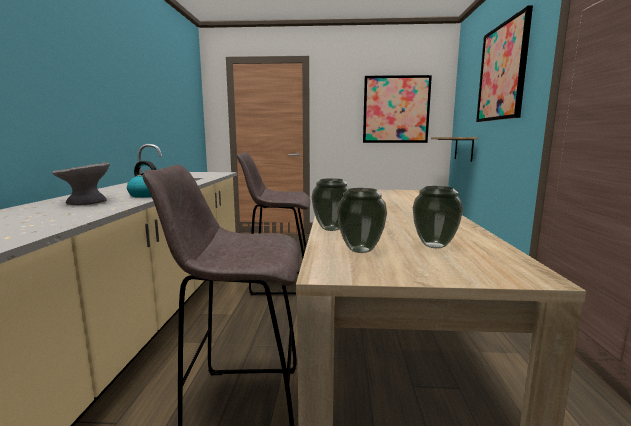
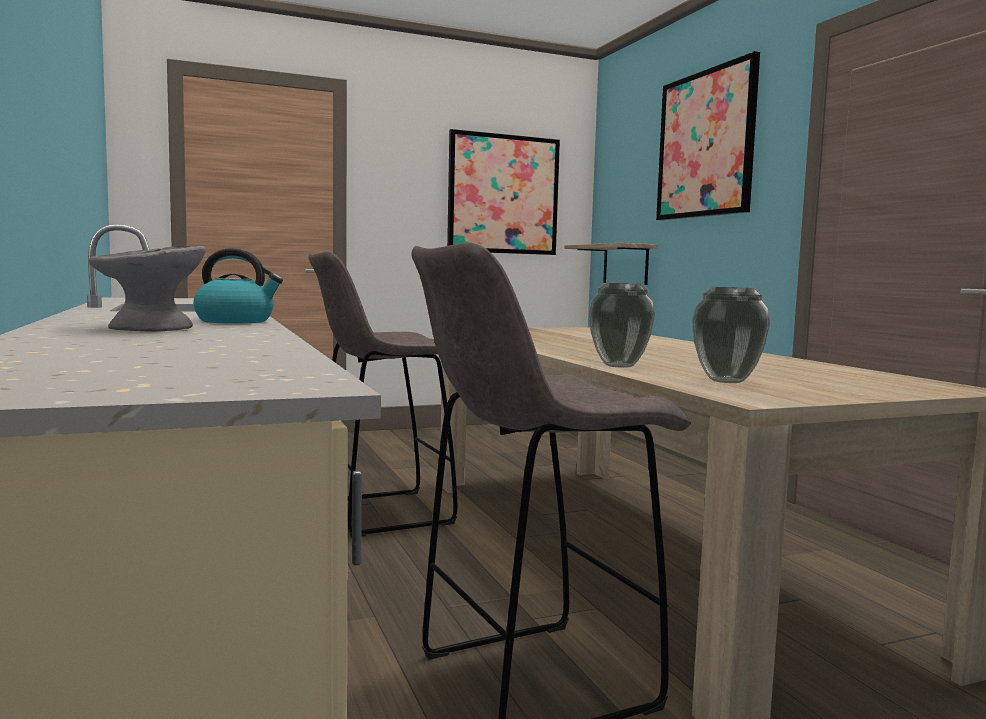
camera: 25 degrees left, 5 degrees down
(433, 245) = (796, 373): vase -> none

